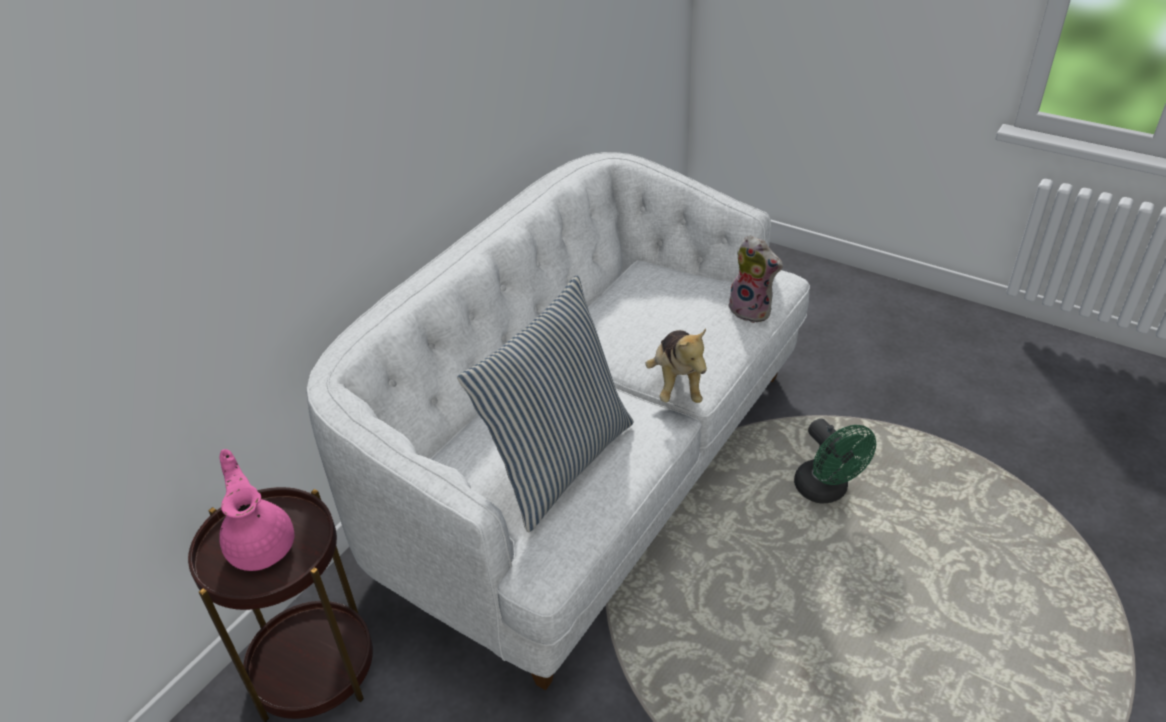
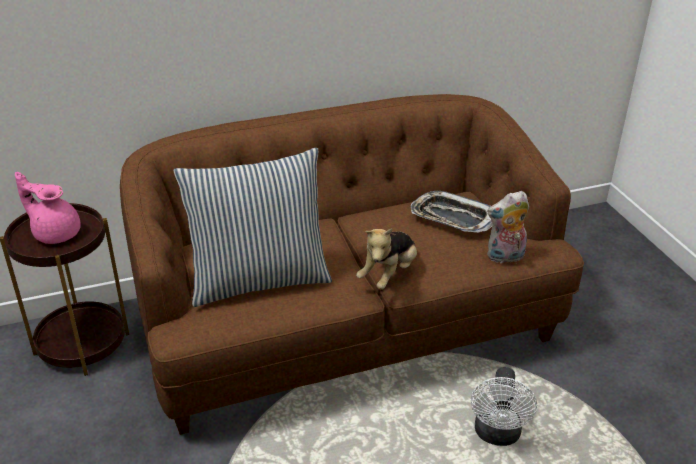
camera: 35 degrees right, 5 degrees down
(262, 544) = (55, 233): pink teapot -> pink teapot turned 75 degrees counterclockwise
(589, 469) = (347, 327): white sofa -> brown sofa
(664, 294) = (451, 217): none -> tray
(752, 310) = (505, 257): plush toy -> plush toy turned 90 degrees clockwise
(826, 491) = (497, 435): green fan -> white fan

